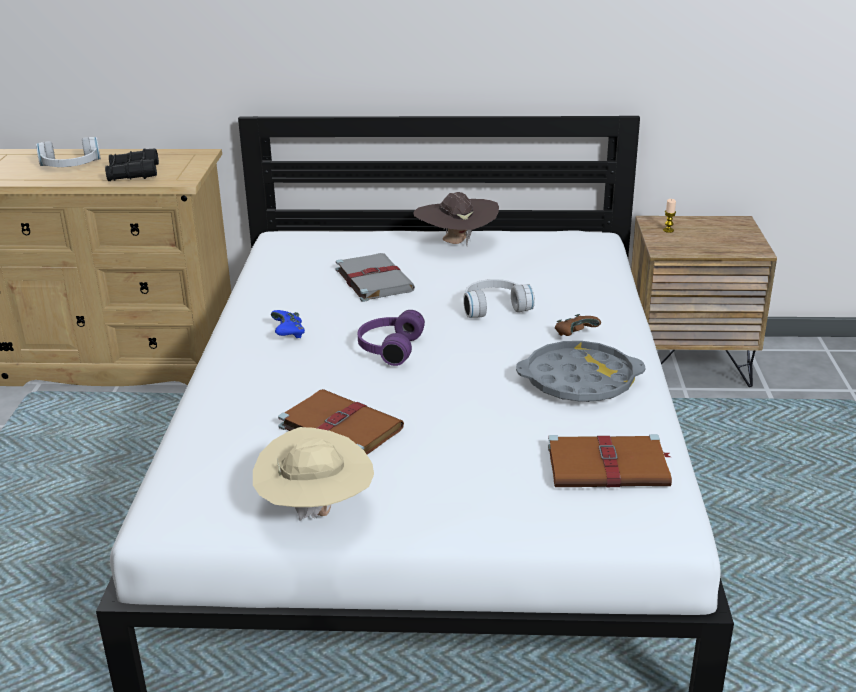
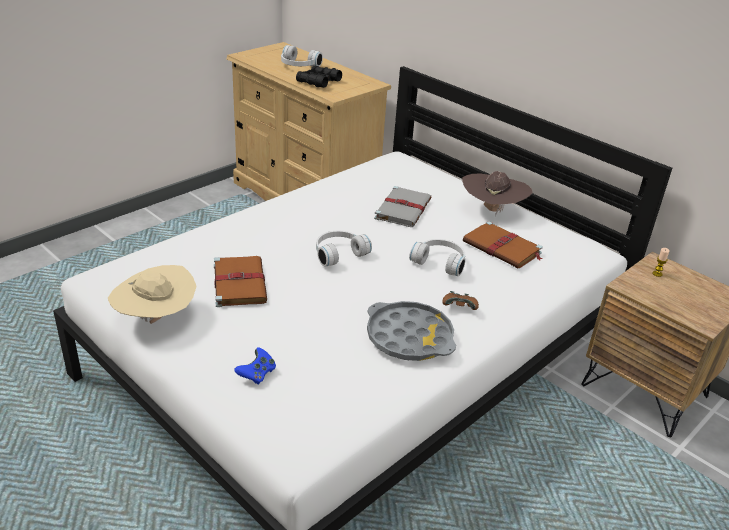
camera: 40 degrees right, 5 degrees up
(288, 334) = (304, 217): blue game controller -> blue game controller (257, 374)
(388, 348) = (338, 253): purple headphones -> white headphones
(609, 466) = (330, 398): brown book -> brown book (503, 248)

